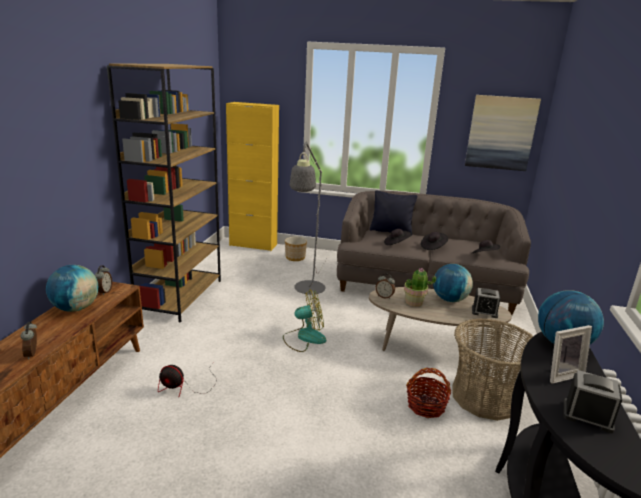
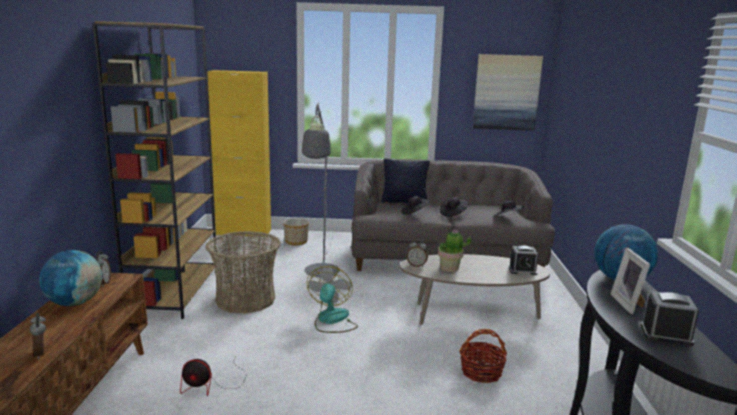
camera: 10 degrees left, 5 degrees down
(304, 337) = (332, 320): fan -> fan turned 60 degrees counterclockwise
(449, 300) = (484, 262): globe -> none
(485, 397) = (537, 357): basket -> basket (245, 299)
(561, 374) = (629, 304): picture frame -> picture frame turned 120 degrees clockwise

